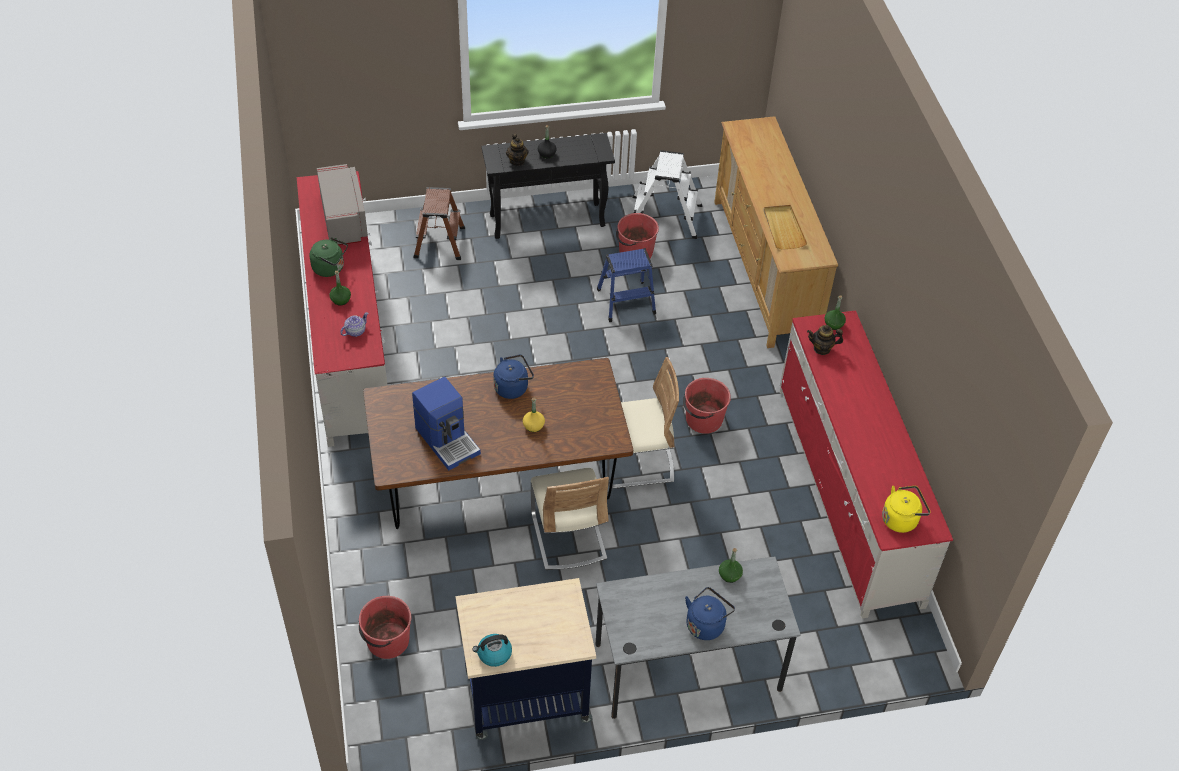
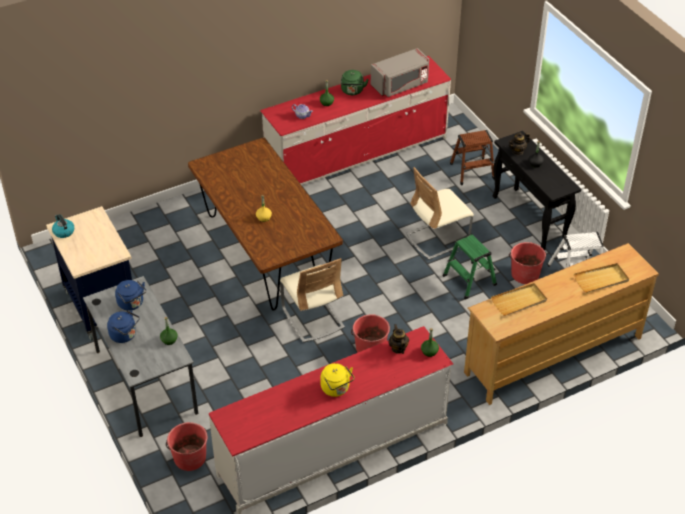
camera: 75 degrees right, 5 degrees down
(387, 641) = (125, 235): red bucket -> red bucket (189, 457)
(448, 440) = (236, 182): coffee machine -> none
(513, 387) = (294, 200): blue kettle -> blue kettle (132, 304)
(568, 536) = (234, 298): beige chair -> beige chair (437, 239)
(626, 301) = (469, 280): blue step ladder -> green step ladder
(771, 158) = (601, 279): none -> beige tray
(901, 519) = (241, 420): yellow kettle -> yellow kettle (336, 389)

